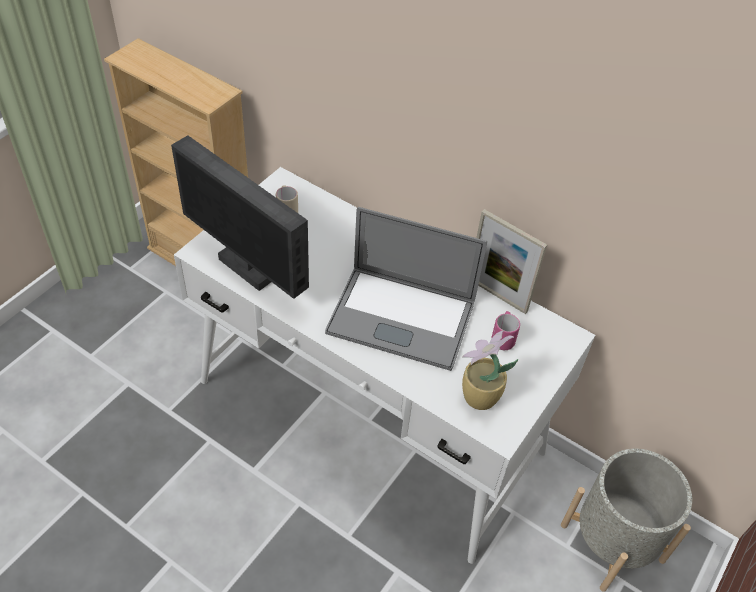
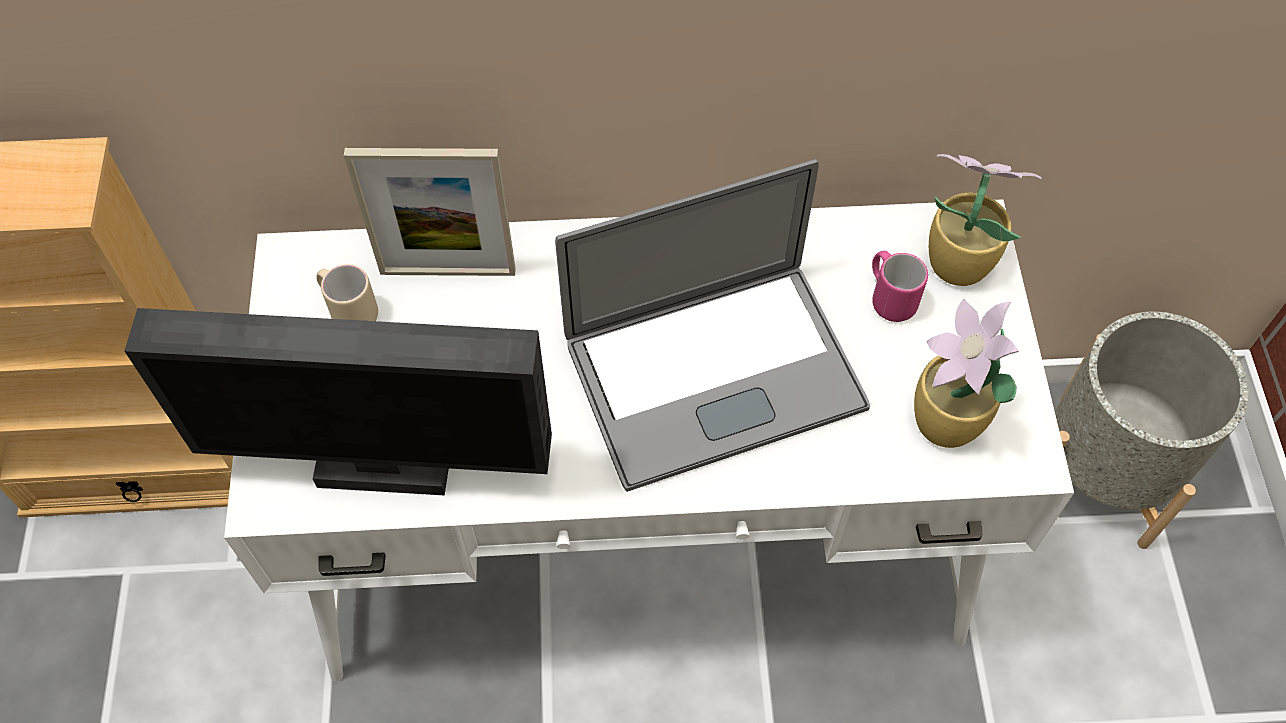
camera: 35 degrees left, 10 degrees up
(497, 295) = (816, 230): picture frame -> picture frame (448, 271)
(547, 343) = (955, 262): none -> potted plant

